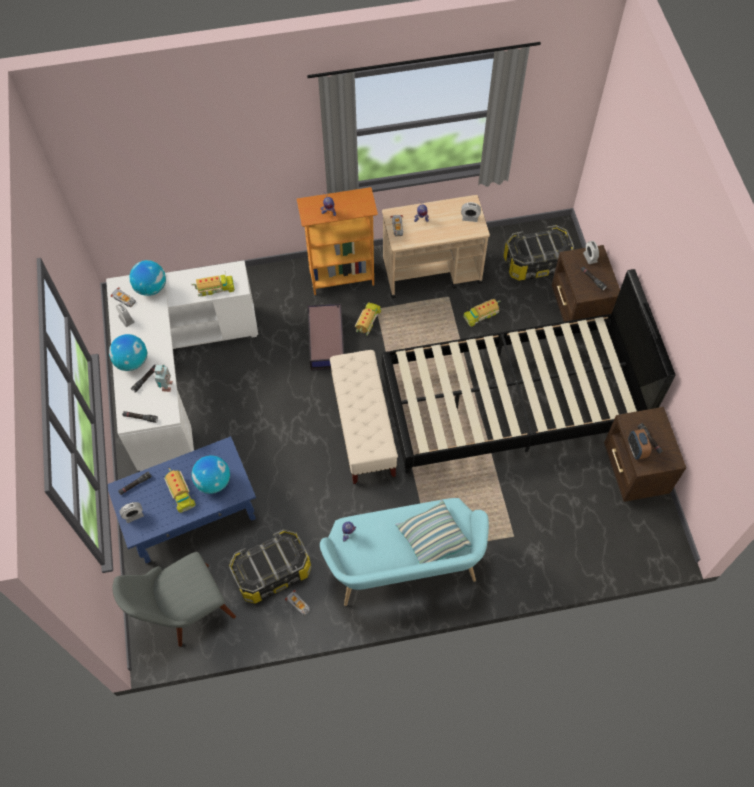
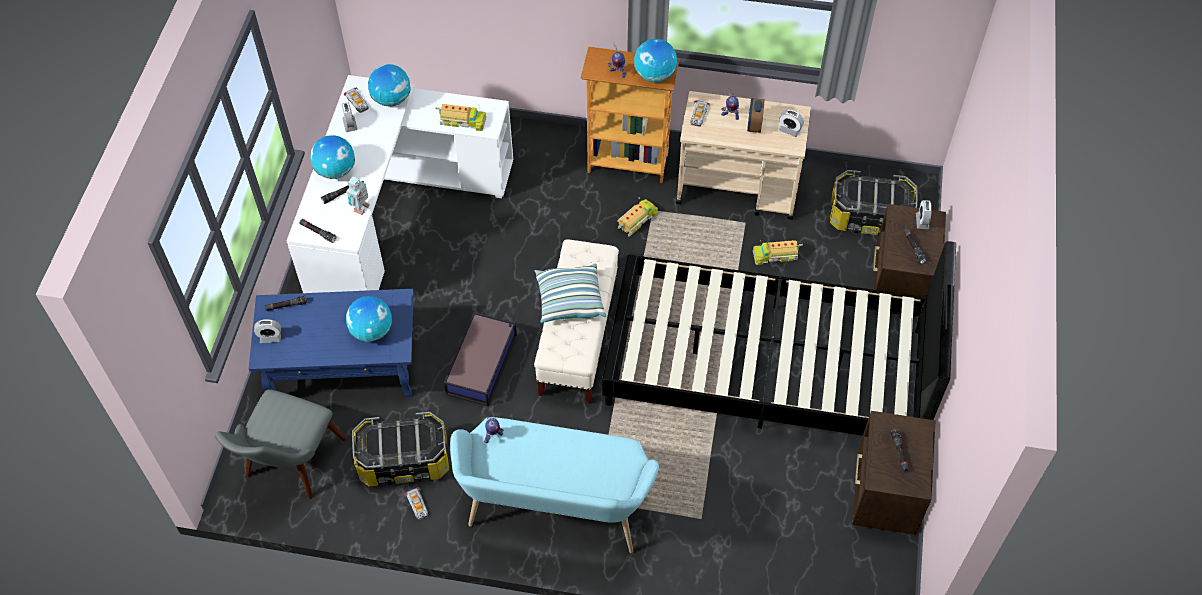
camera: 20 degrees right, 5 degrees down
(179, 493) = (330, 330): toy truck -> none
(184, 611) = (289, 467): grey chair -> grey chair turned 60 degrees counterclockwise
(327, 340) = (579, 227): storage box -> storage box (482, 363)
(358, 206) = (654, 75): none -> globe
(432, 539) = (587, 475): pillow -> pillow (569, 300)
(636, 450) = (877, 458): alarm clock -> alarm clock (754, 125)

